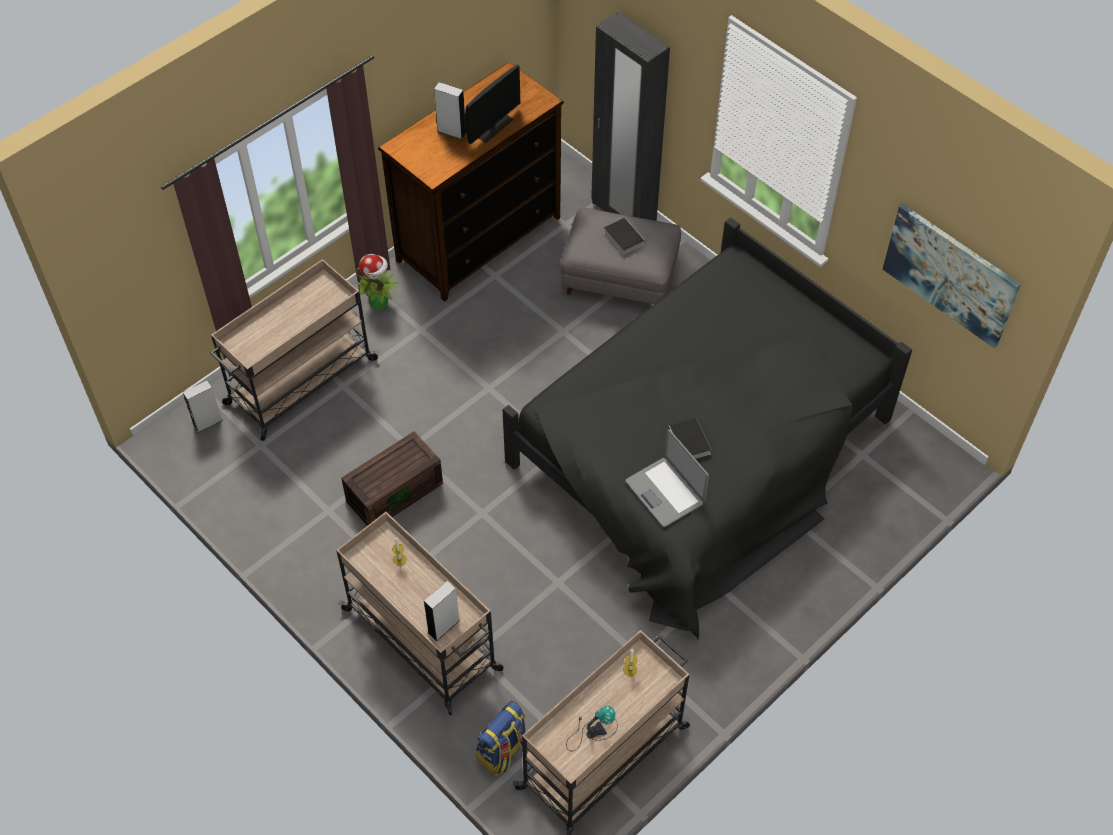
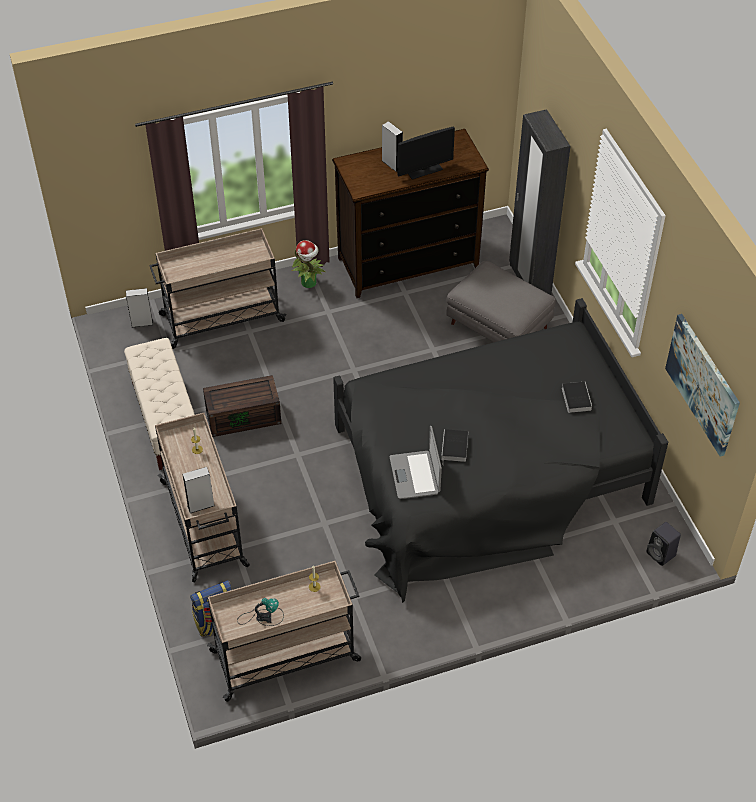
camera: 25 degrees right, 5 degrees down
(305, 531) = (166, 420): none -> beige bench
(622, 237) = (503, 291): book -> book (575, 398)
(929, 472) = (661, 554): none -> black speaker

